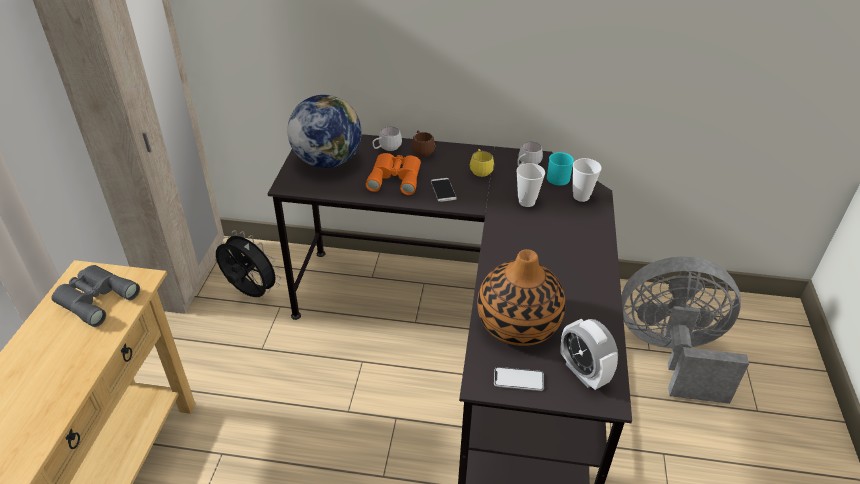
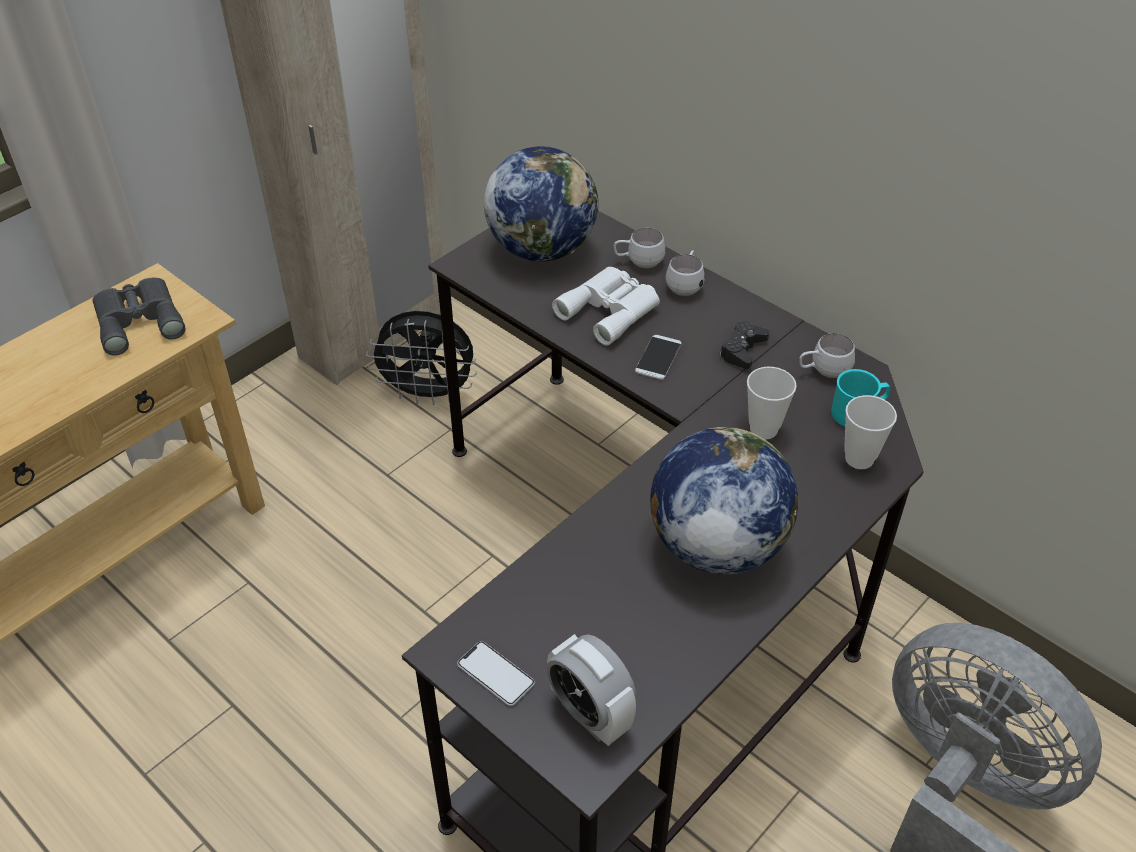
camera: 35 degrees right, 5 degrees up
(250, 293) = (429, 393): black fan -> black fan turned 120 degrees clockwise
(396, 177) = (611, 310): orange binoculars -> white binoculars
(422, 151) = (685, 285): brown mug -> white mug
(480, 170) = (742, 350): yellow mug -> black game controller
(517, 324) = (570, 599): vase -> none
(559, 264) = (715, 545): none -> globe
(583, 372) = (590, 714): alarm clock -> alarm clock turned 45 degrees counterclockwise

